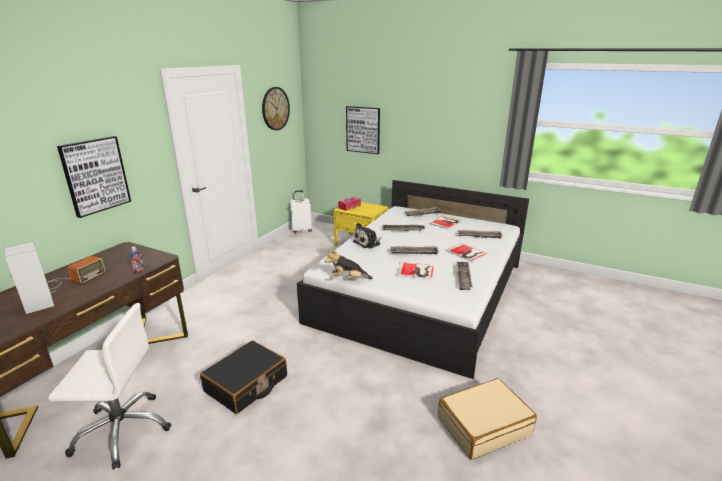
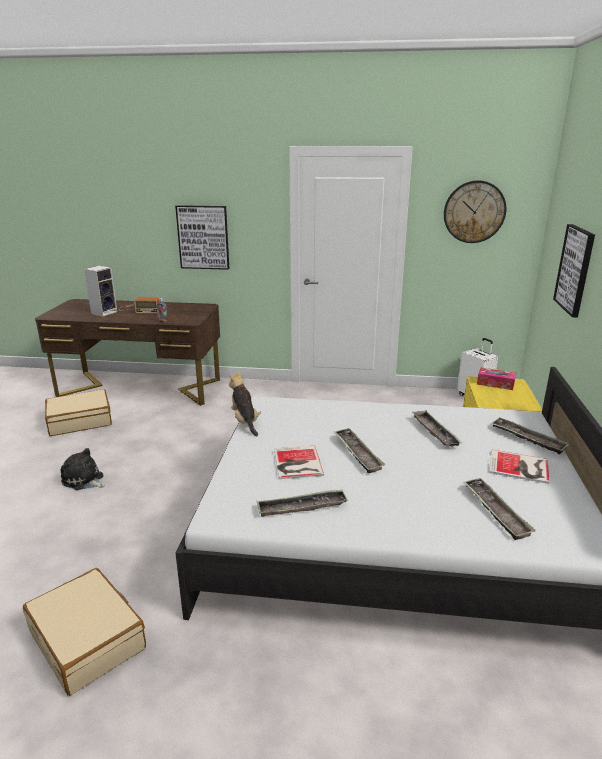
camera: 70 degrees right, 0 degrees up
(122, 430) = (80, 421): white office chair -> beige suitcase
(246, 384) = (139, 453): black suitcase -> none
(368, 243) = (362, 415): plush toy -> plush toy (84, 480)
(466, 253) = (401, 502): book -> none

